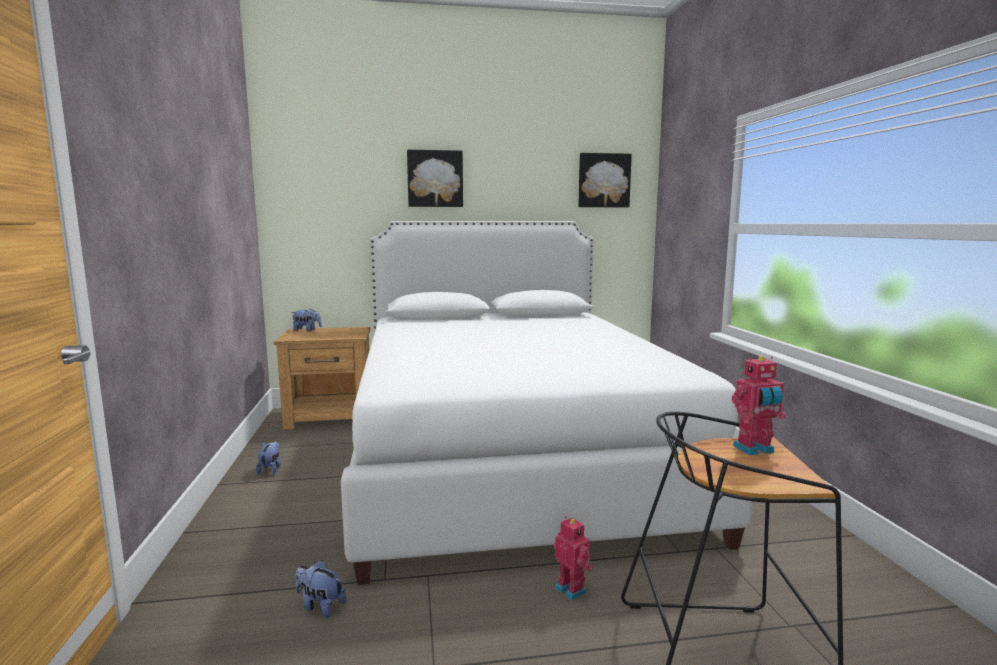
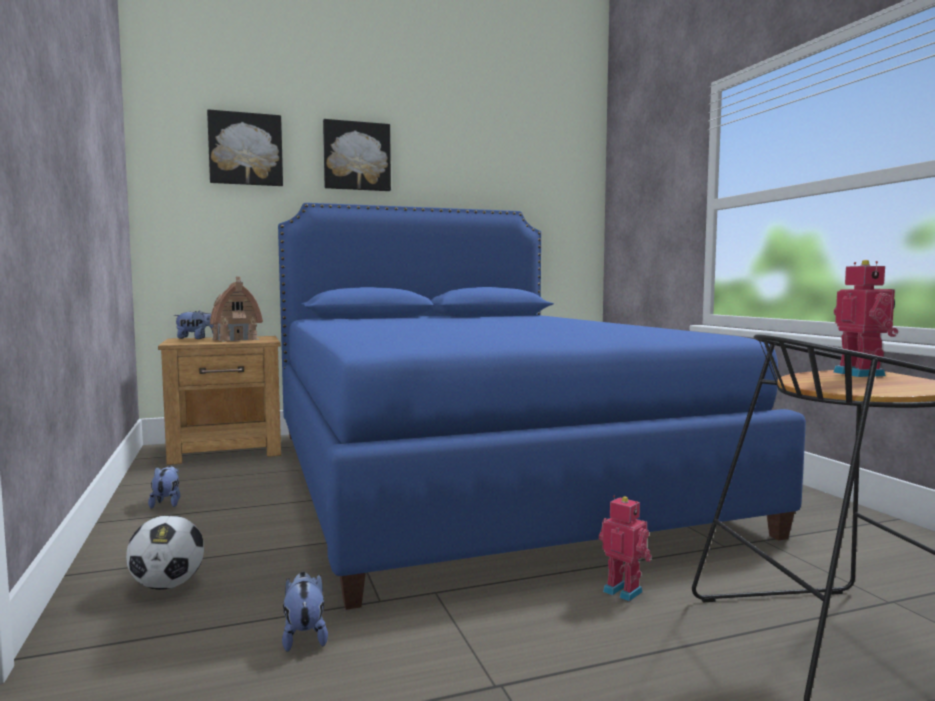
camera: 10 degrees left, 5 degrees down
(245, 549) = (167, 585): none -> football
(320, 606) = (304, 636): plush toy -> plush toy turned 60 degrees clockwise
(335, 333) = (235, 339): none -> toy house
(509, 457) = (476, 475): white bed -> blue bed
(603, 180) = (548, 168): picture -> picture (245, 149)
(755, 450) = (861, 374): toy robot -> toy robot turned 75 degrees counterclockwise

